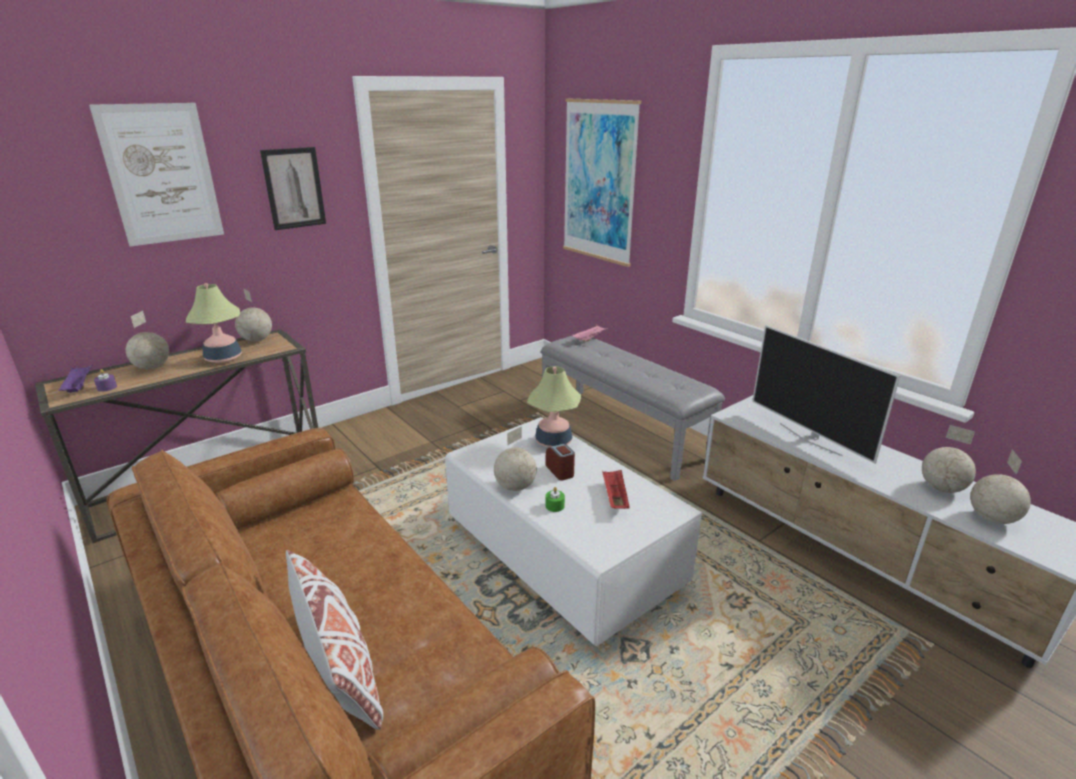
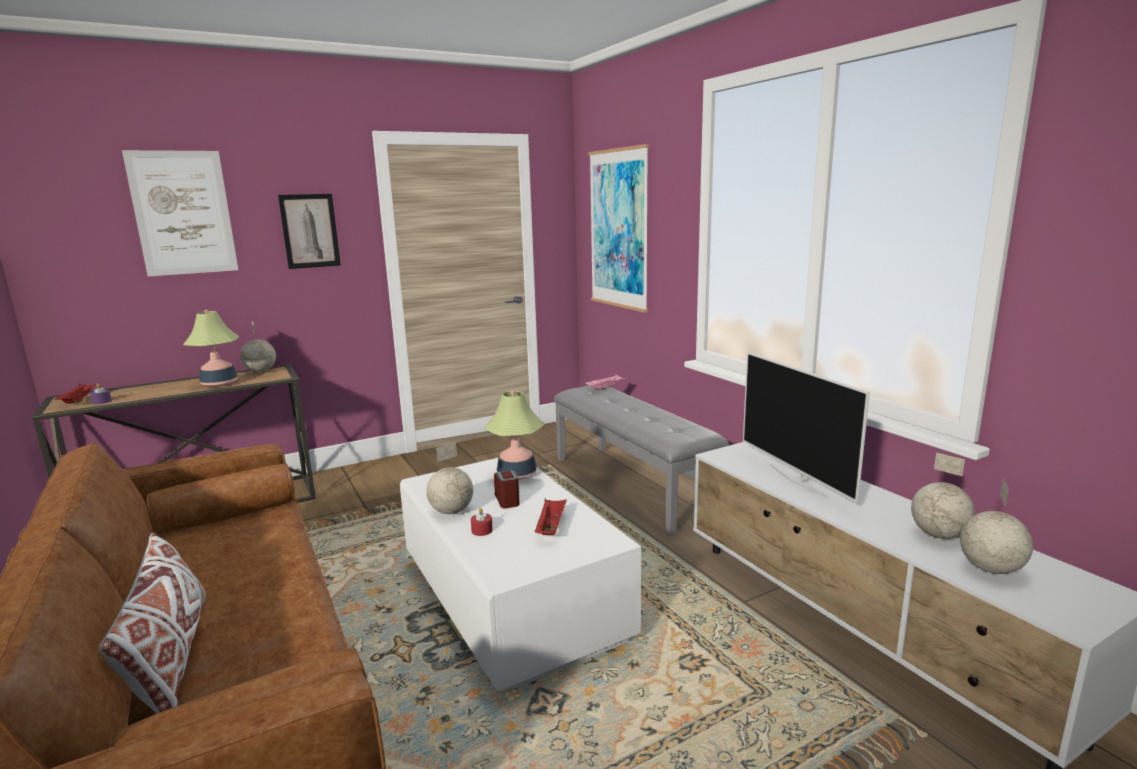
camera: 10 degrees right, 10 degrees down
(79, 387) = (79, 400): purple tray -> red tray
(153, 367) = (154, 389): globe -> none
(555, 506) = (482, 530): green candle -> red candle

